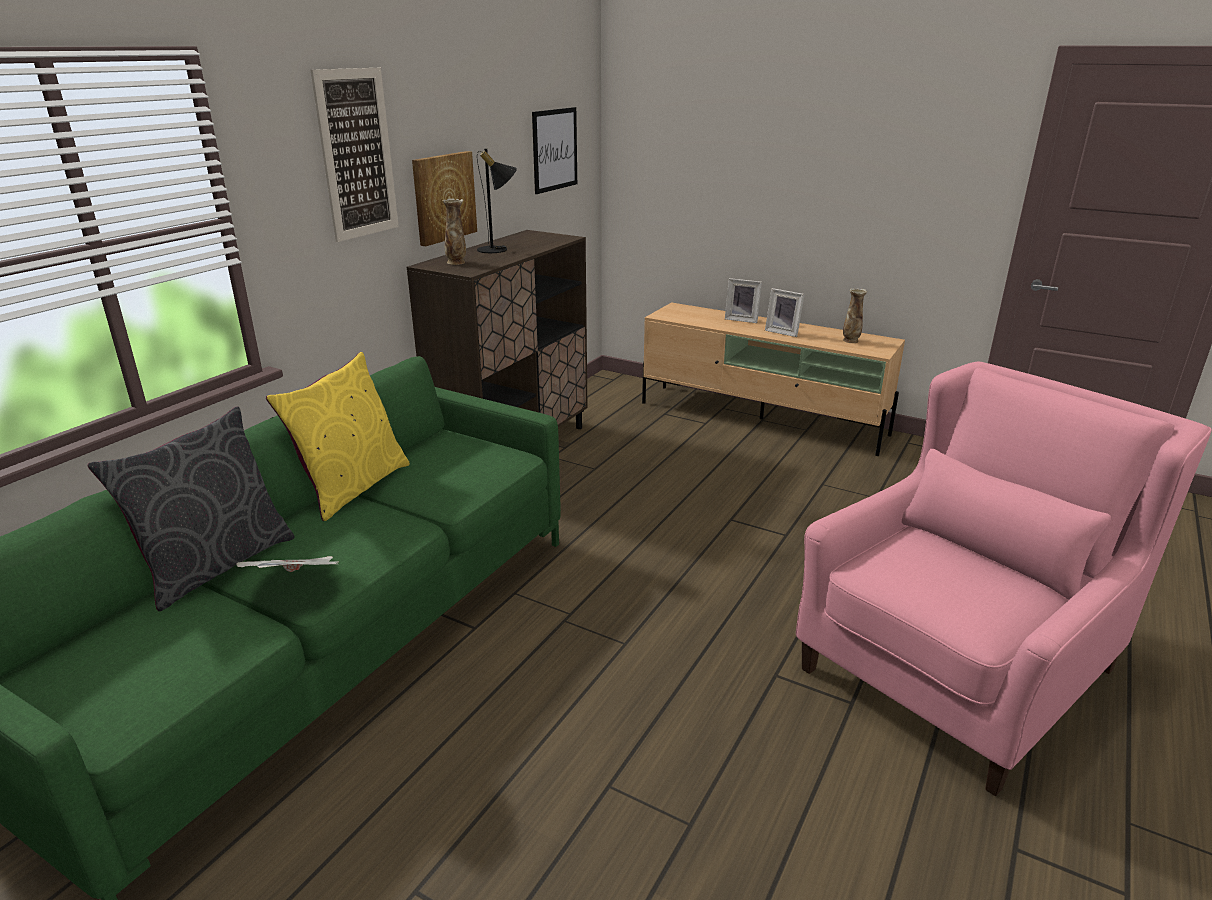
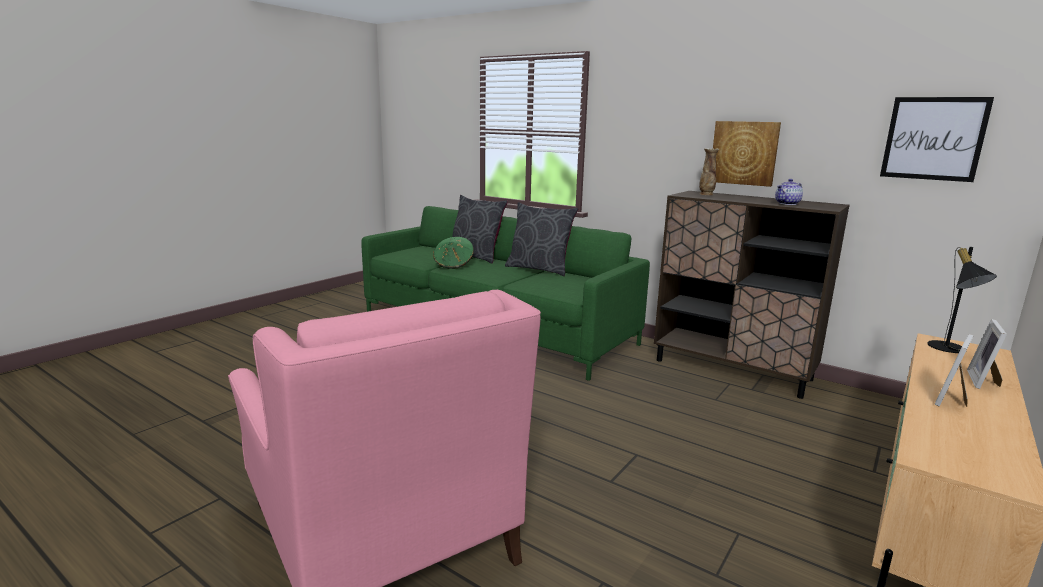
camera: 95 degrees right, 10 degrees down
(298, 583) = (453, 264): newspaper -> green hat
(352, 487) = (539, 269): yellow pillow -> grey pillow
(357, 154) = (670, 111): picture -> none
(498, 250) = (756, 199): black table lamp -> black table lamp (950, 349)
(537, 244) = (787, 204): none -> teapot
(850, 341) = (968, 446): vase -> none

